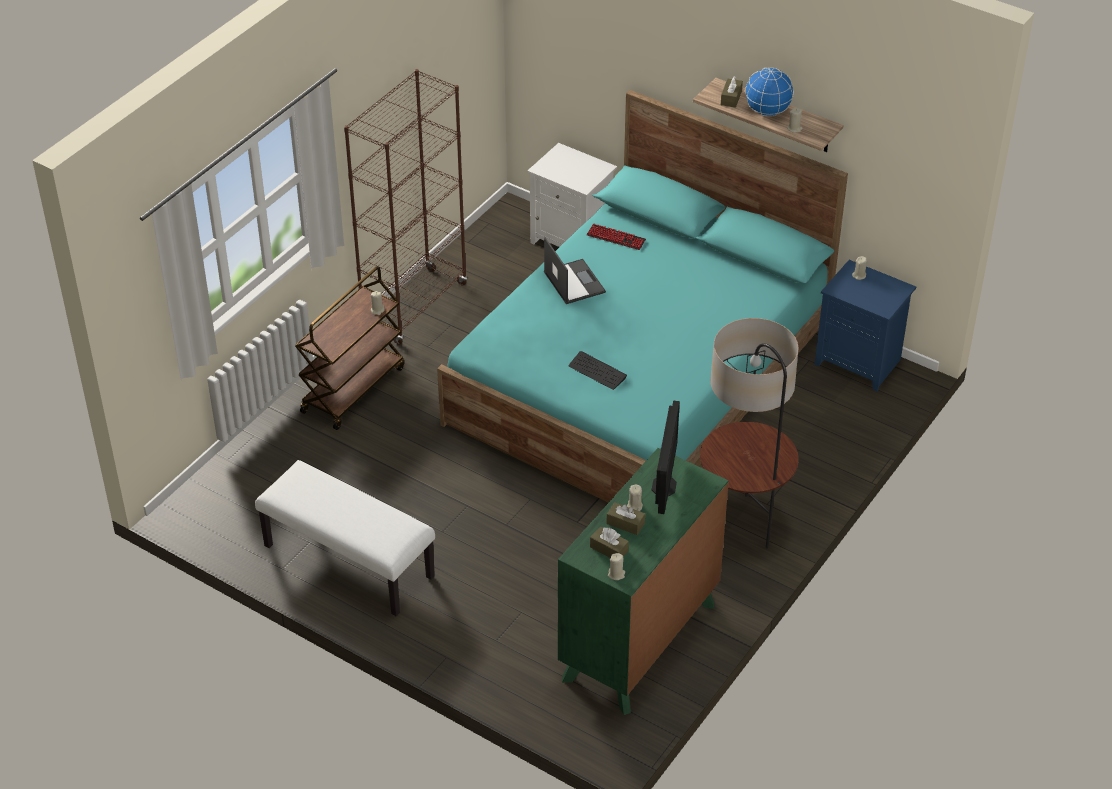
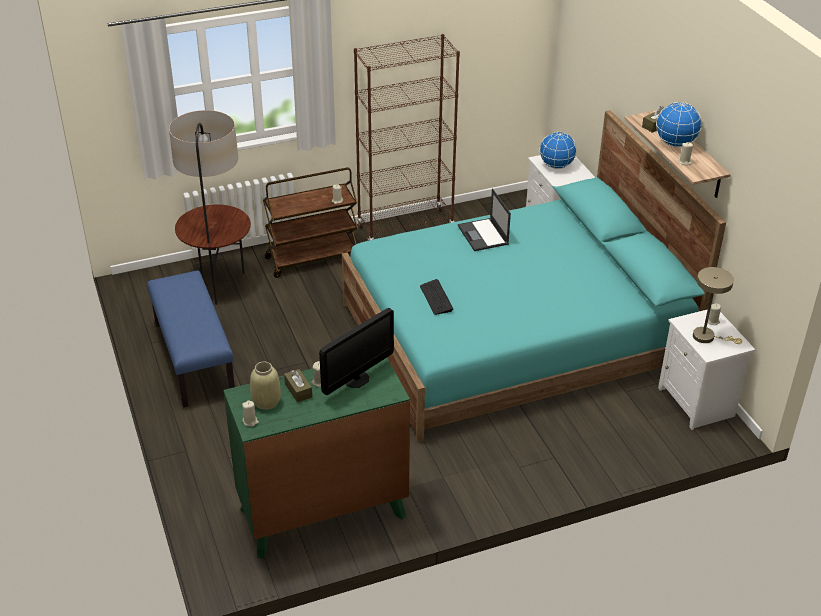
camera: 35 degrees right, 5 degrees down
(347, 562) = (193, 359): white bench -> blue bench
(565, 168) = (556, 166): none -> globe
(573, 281) = (483, 235): laptop -> laptop turned 150 degrees clockwise
(609, 549) = (266, 401): brown tissue box -> beige vase
(616, 238) = (546, 221): keyboard -> none
(742, 524) = (485, 472): floor lamp -> floor lamp (219, 286)
(860, 362) = (698, 403): blue nightstand -> white nightstand
(868, 293) = (707, 337): none -> beige table lamp

